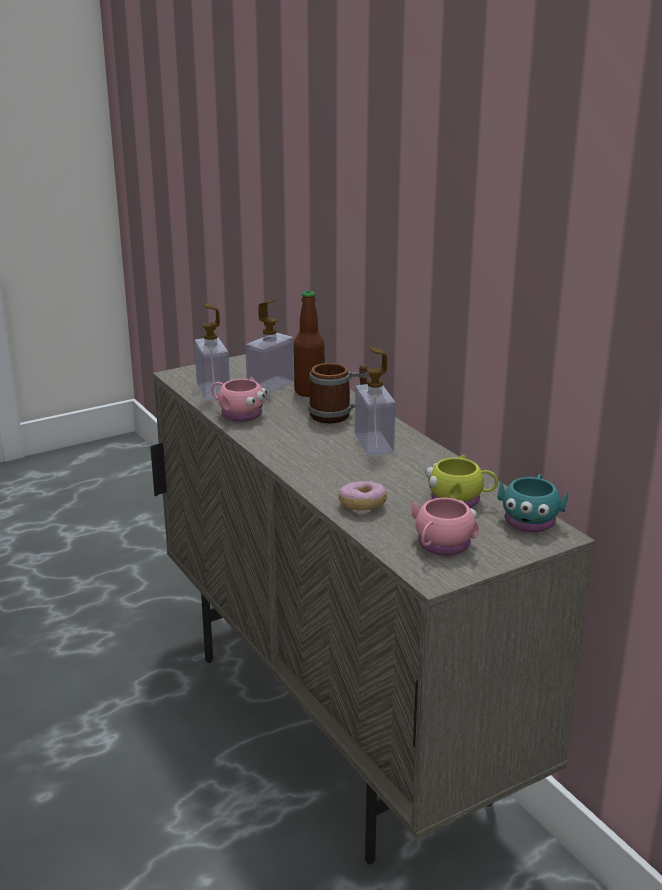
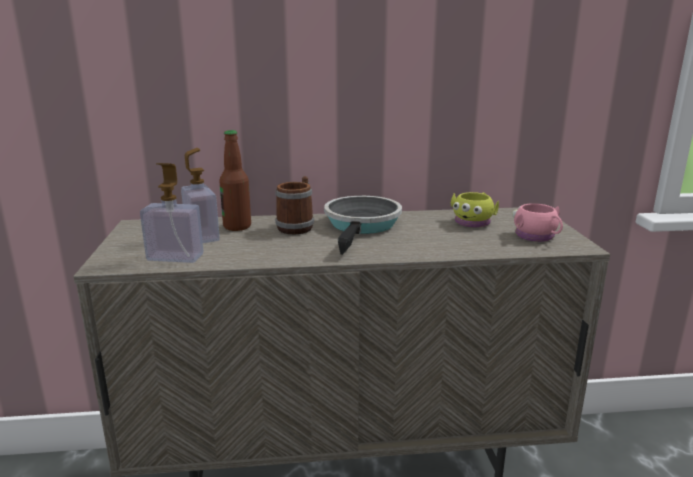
camera: 65 degrees left, 5 degrees down
(238, 413) = (243, 256): pink mug -> none
(362, 505) = (463, 246): donut -> none
(373, 443) = (362, 226): soap dispenser -> frying pan
(530, 519) = (509, 212): turquoise mug -> none

